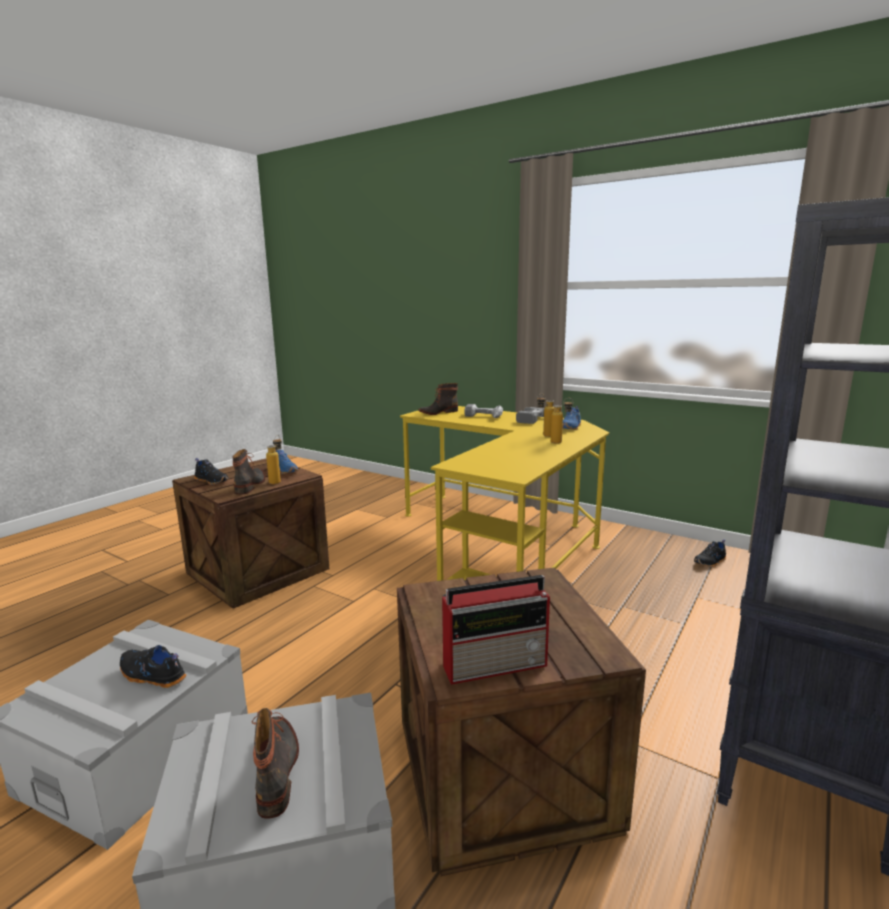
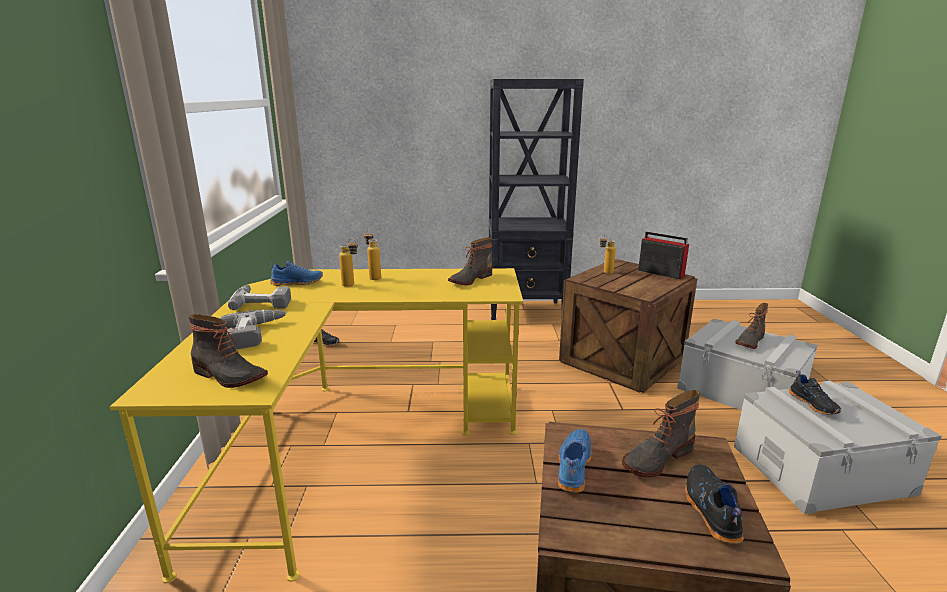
camera: 125 degrees left, 5 degrees up
(277, 481) = (613, 443): bottle -> bottle (604, 272)
(511, 463) = (470, 279): none -> boot

